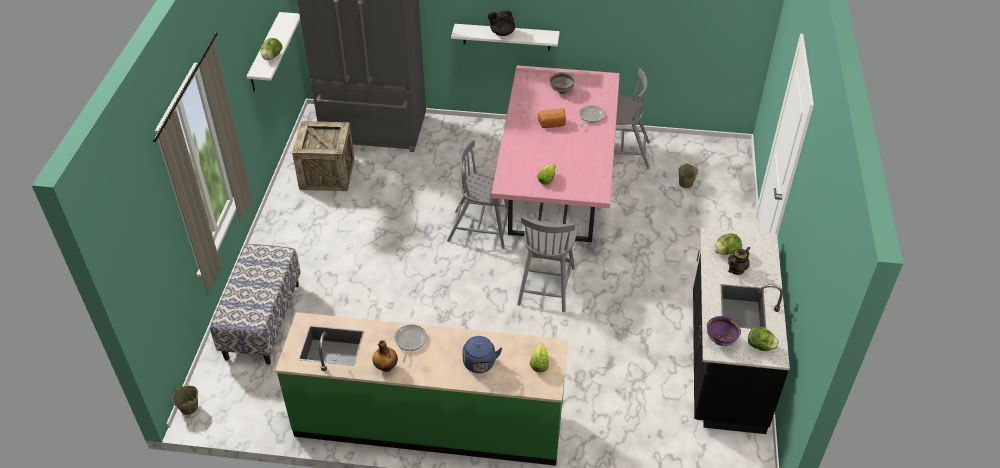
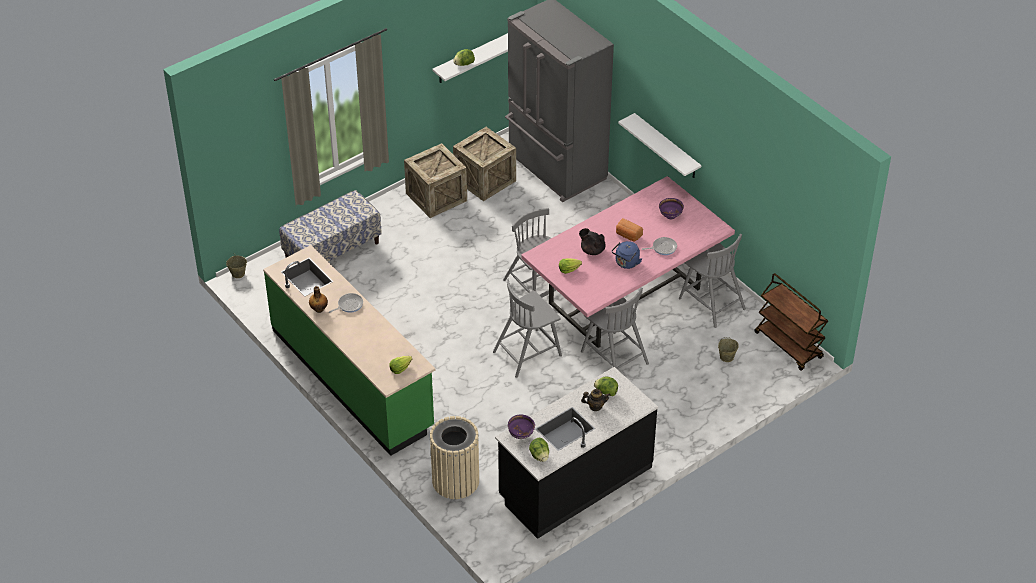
camera: 45 degrees right, 0 degrees up
(302, 213) = (436, 197): none -> crate
(479, 365) = (368, 345): blue kettle -> blue kettle (626, 263)
(501, 33) = (657, 141): black teapot -> black teapot (592, 250)
(562, 91) = (670, 216): grey bowl -> purple bowl
(612, 240) = (613, 357): none -> grey chair
(638, 440) = (455, 481): none -> beige trash can
(711, 147) = (789, 345): none -> brown cart

